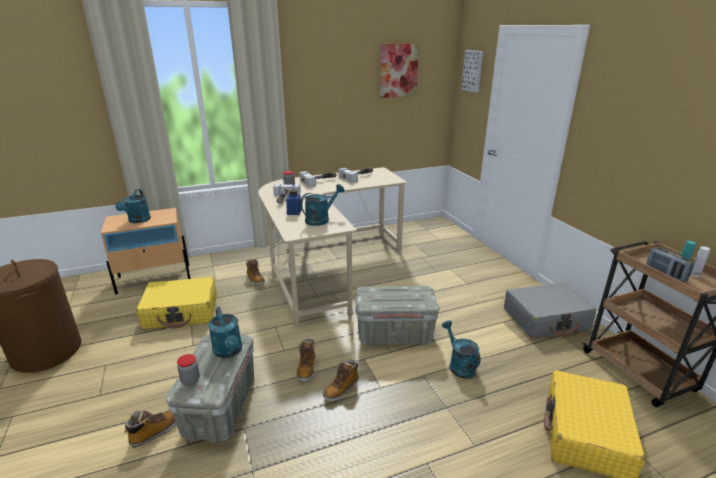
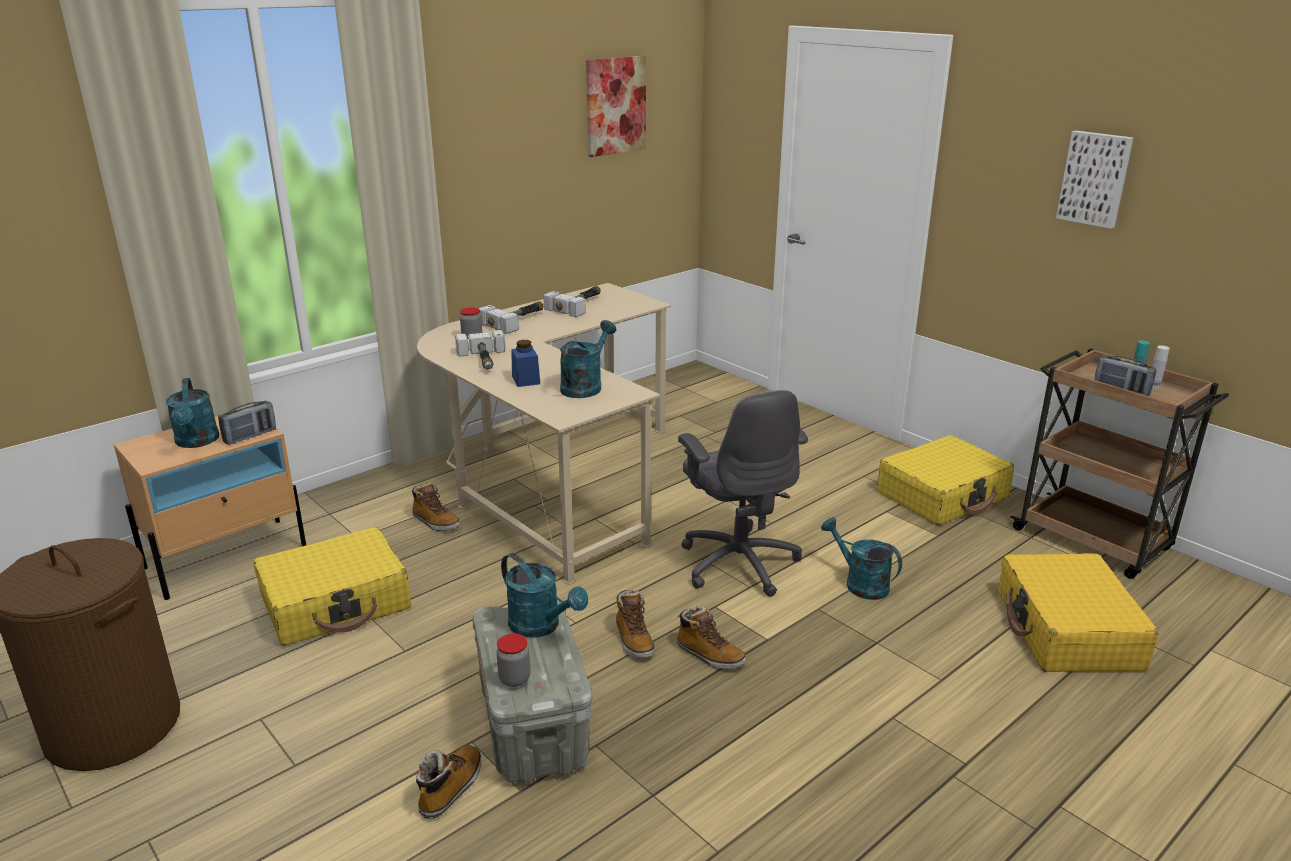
camera: 20 degrees left, 0 degrees up
(161, 221) = (250, 436): none -> radio
(341, 389) = (709, 655): boot -> boot turned 75 degrees counterclockwise
(394, 335) = (739, 562): grey storage box -> grey office chair
(473, 71) = (741, 100): picture -> picture (1095, 178)
(546, 319) = (943, 495): grey suitcase -> yellow suitcase

